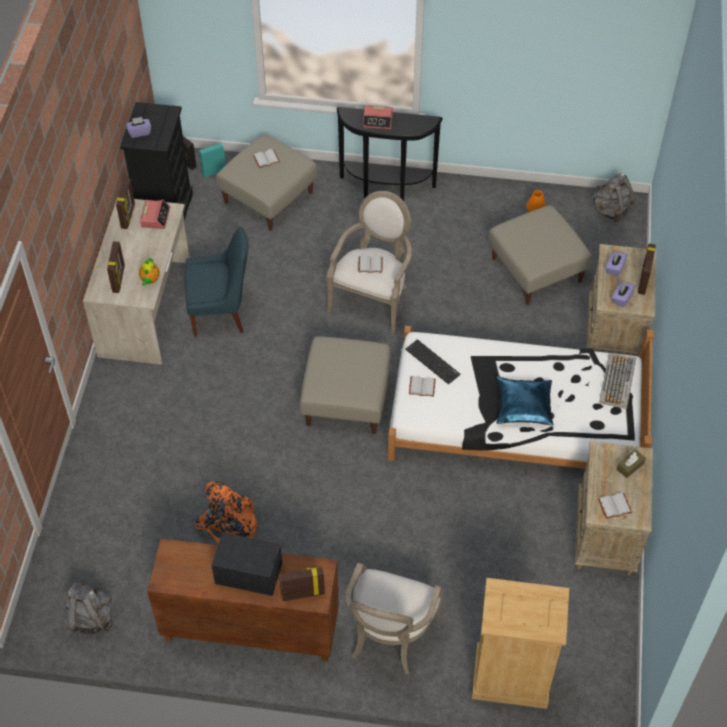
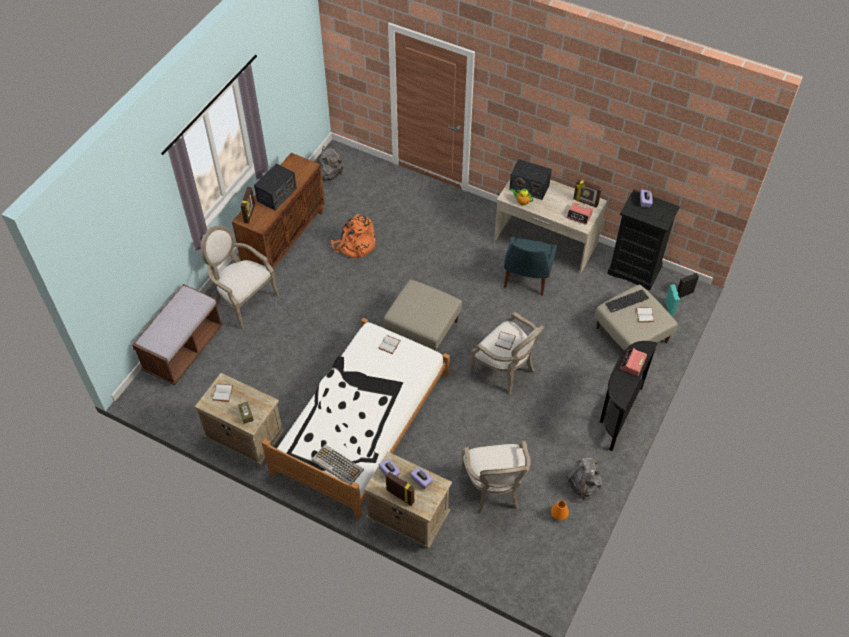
camera: 110 degrees right, 0 degrees up
(119, 279) = (529, 187): picture frame -> radio
(432, 362) = (408, 358): keyboard -> keyboard (627, 301)
(510, 678) = (184, 350): beige dresser -> brown bench
(523, 406) = (345, 398): blue pillow -> none
(537, 270) = (494, 490): beige ottoman -> armchair
(610, 211) = (540, 576): grey backpack -> grey backpack (583, 484)

